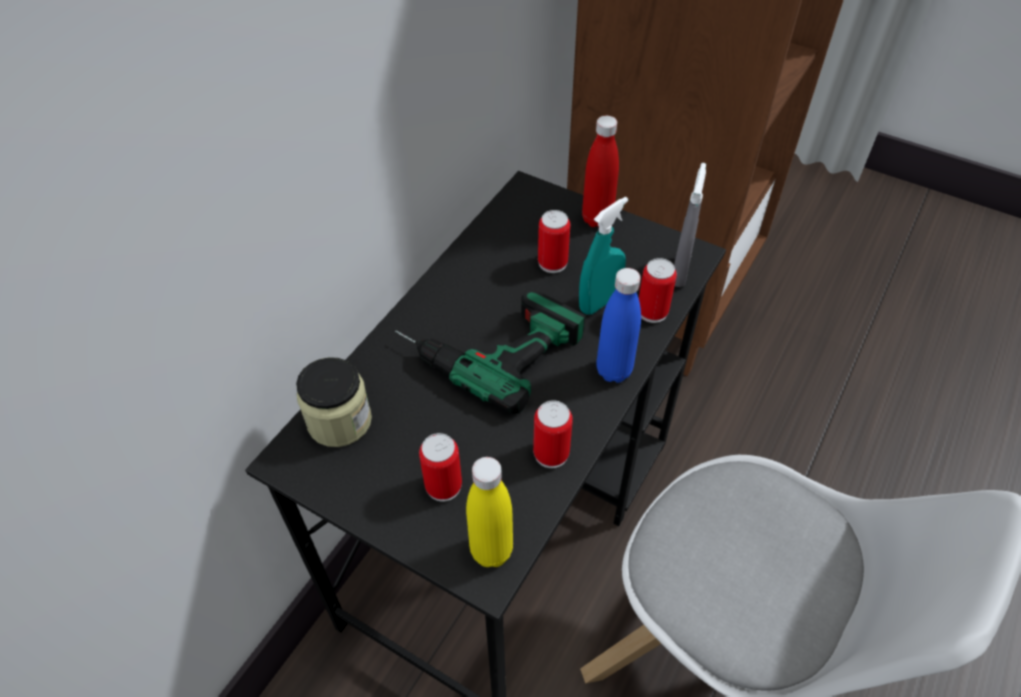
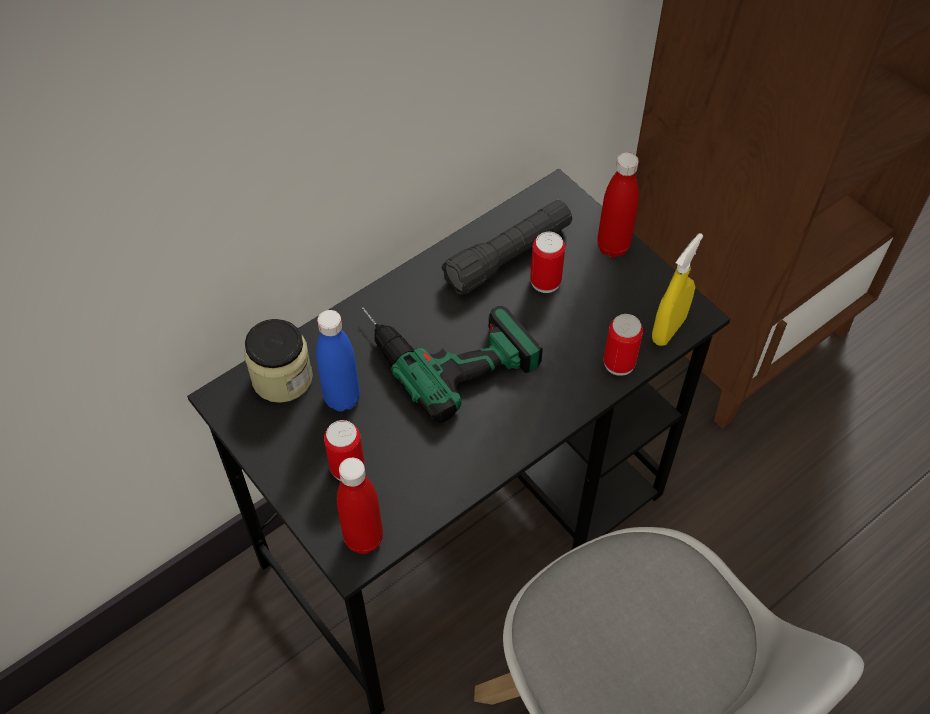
camera: 20 degrees right, 5 degrees up
(491, 550) = (363, 538): yellow bottle -> red bottle
(509, 252) = (508, 256): none -> black flashlight
(551, 453) = (455, 470): can -> none
(599, 302) = (571, 336): turquoise spray bottle -> none
(614, 370) = (551, 410): blue bottle -> blue bottle (342, 398)
(680, 272) = (668, 329): grey spray bottle -> yellow spray bottle

